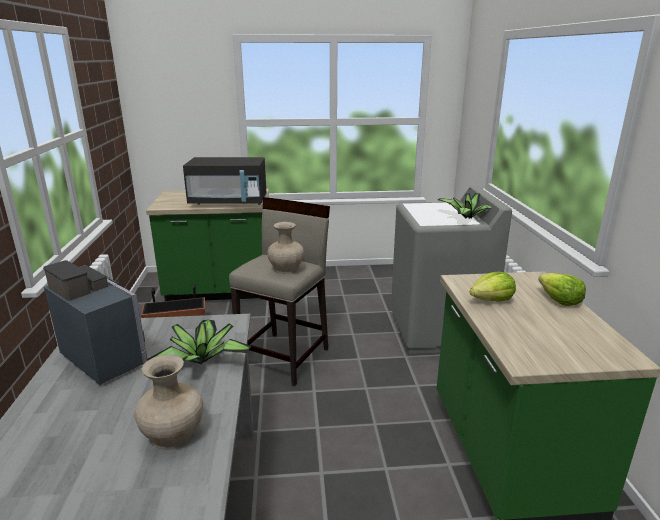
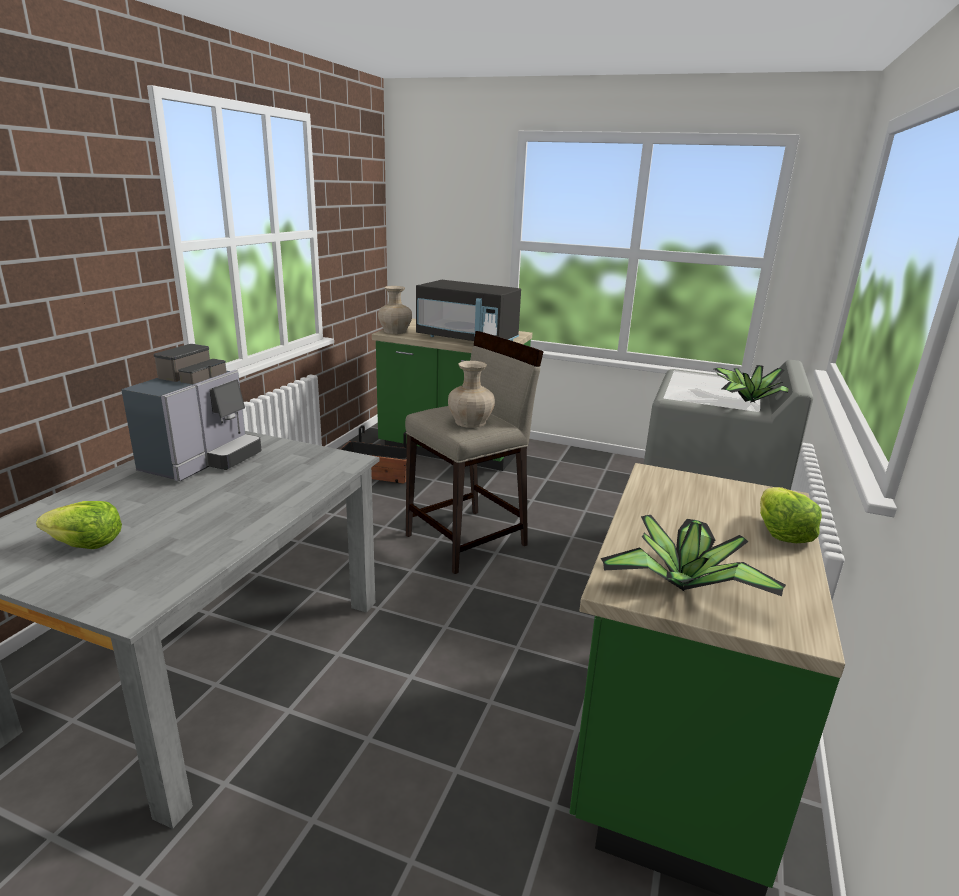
camera: 25 degrees right, 0 degrees up
(107, 356) = (203, 461): coffee machine -> coffee machine turned 45 degrees clockwise
(174, 433) = (180, 545): beige vase -> beige vase (395, 331)
(202, 360) = (280, 487): potted plant -> potted plant (683, 584)
(492, 300) = (671, 507): lettuce -> lettuce (86, 544)

